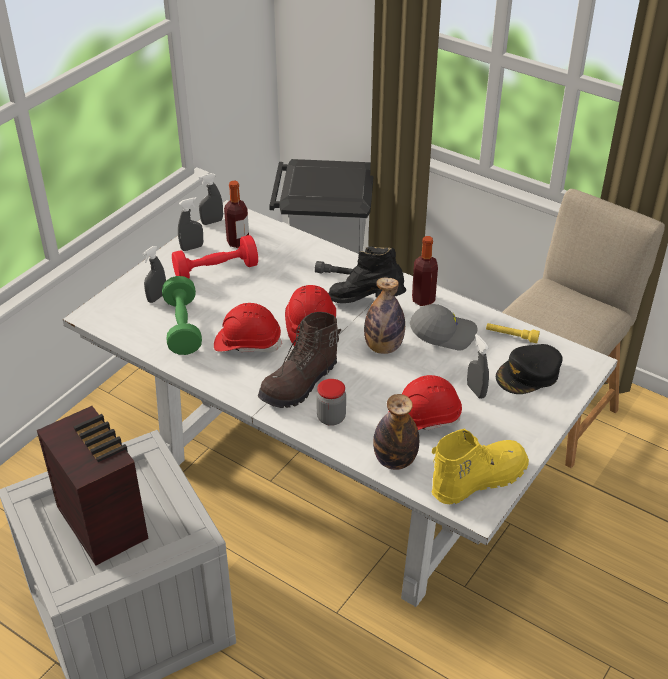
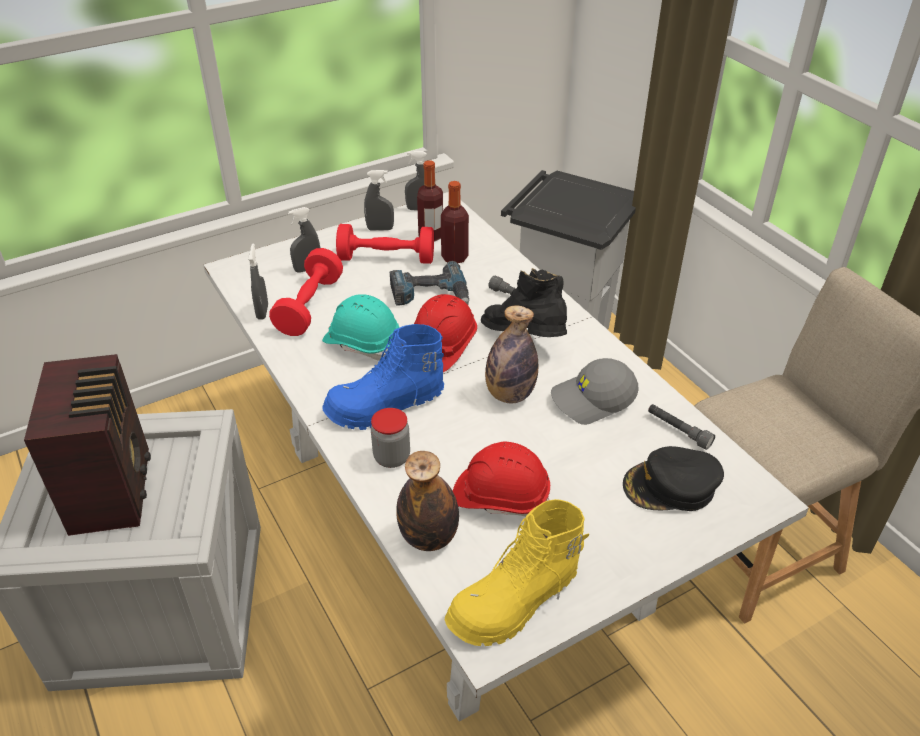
camera: 25 degrees right, 0 degrees up
(183, 327) = (309, 306): green dumbbell -> red dumbbell
(247, 343) = (362, 343): red hard hat -> turquoise hard hat
(272, 290) = (430, 295): none -> power drill
(300, 384) = (386, 406): brown boot -> blue boot
(423, 299) = (595, 353): bottle -> bottle (454, 257)
(443, 333) = (593, 400): grey cap -> grey cap turned 135 degrees clockwise
(476, 391) = (588, 484): grey spray bottle -> grey spray bottle (262, 312)
(477, 480) = (515, 602): yellow boot -> yellow boot turned 150 degrees clockwise
(511, 336) = (678, 431): yellow flashlight -> grey flashlight

